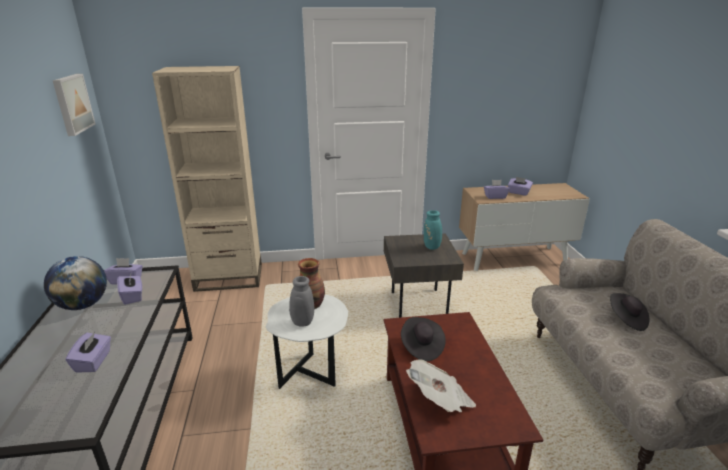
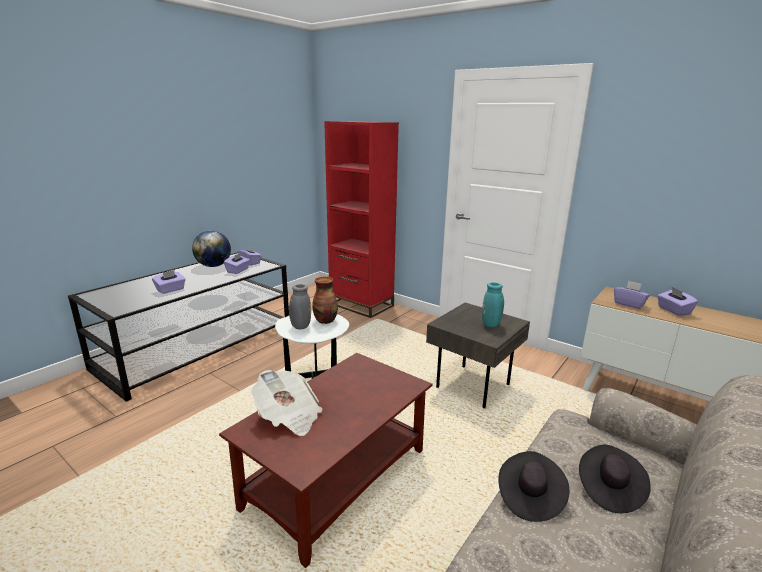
camera: 45 degrees right, 5 degrees down
(72, 104) = (283, 141): picture -> none
(229, 278) = (361, 305): beige bookcase -> red bookcase
(421, 347) = (344, 382): black hat -> black hat (529, 497)

